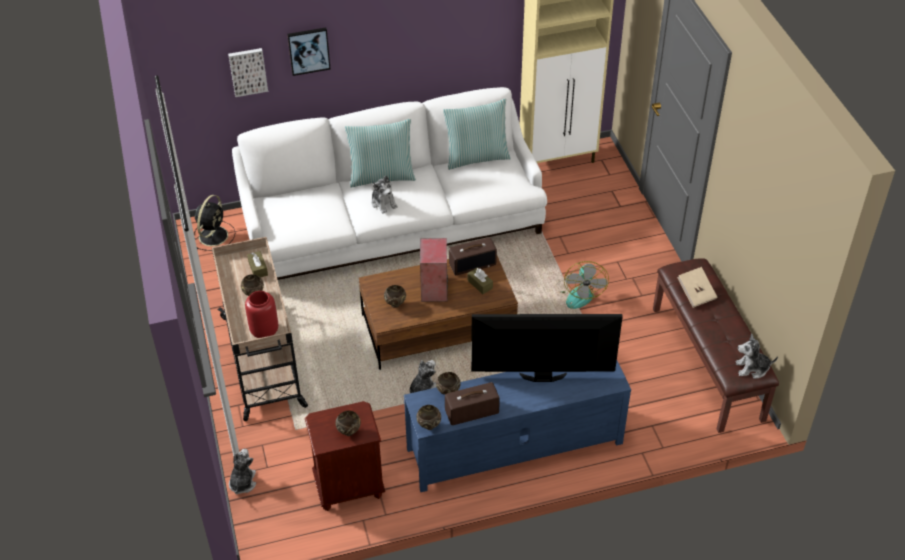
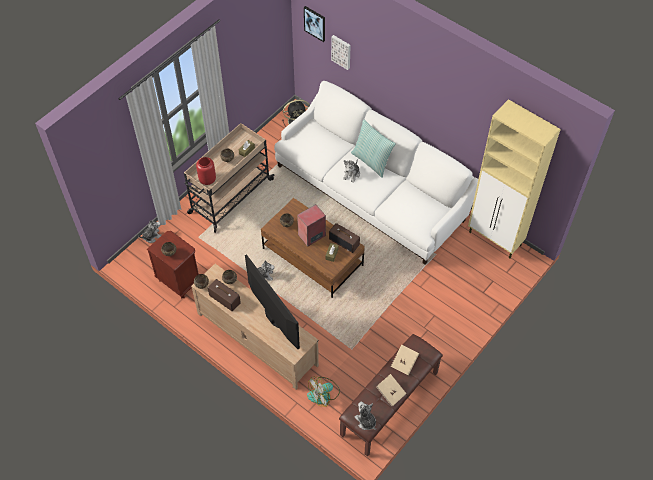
camera: 55 degrees right, 10 degrees up
(308, 50) = (374, 65): picture -> picture (315, 23)
(476, 157) = (427, 195): pillow -> none
(514, 446) = (256, 339): blue tv stand -> beige tv stand
(579, 293) = (392, 309): fan -> fan (323, 394)
(728, 326) = (391, 392): none -> beige book

